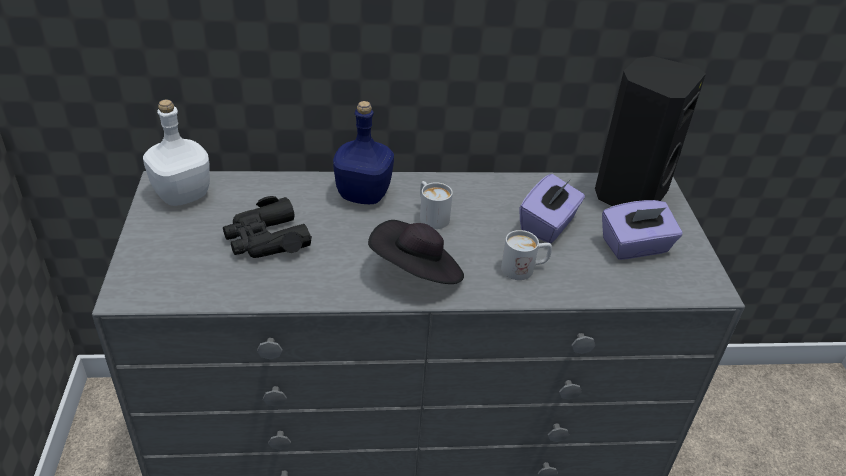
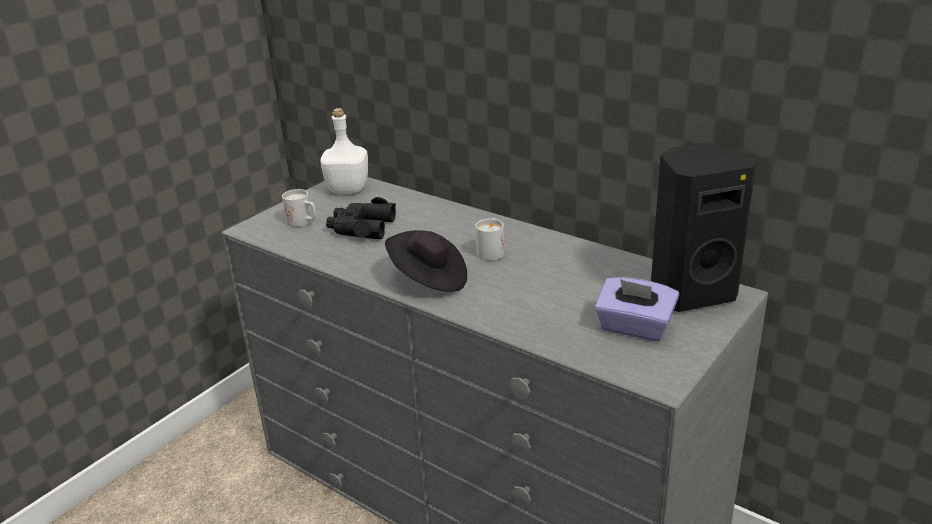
camera: 45 degrees right, 10 degrees down
(364, 194) = (462, 223): blue bottle -> none
(524, 269) = (512, 306): white mug -> white mug (303, 222)
(548, 225) = (578, 287): purple tissue box -> none

